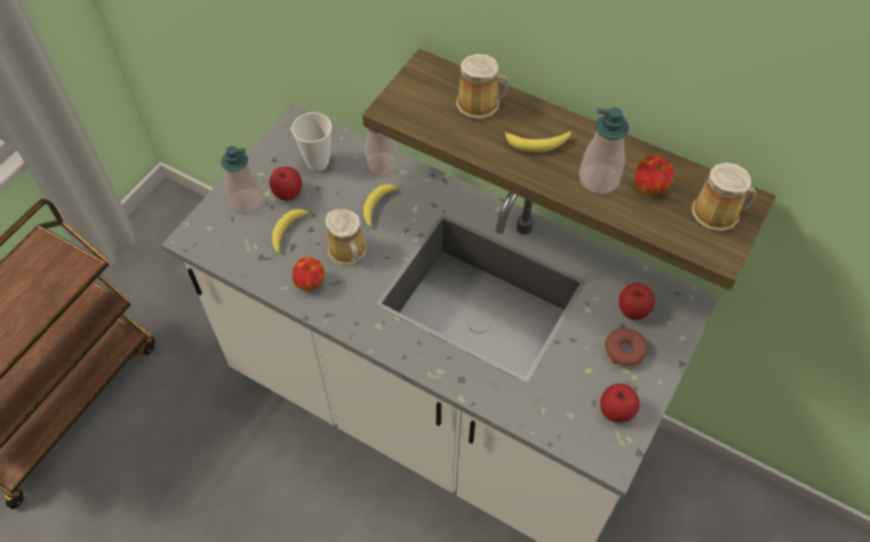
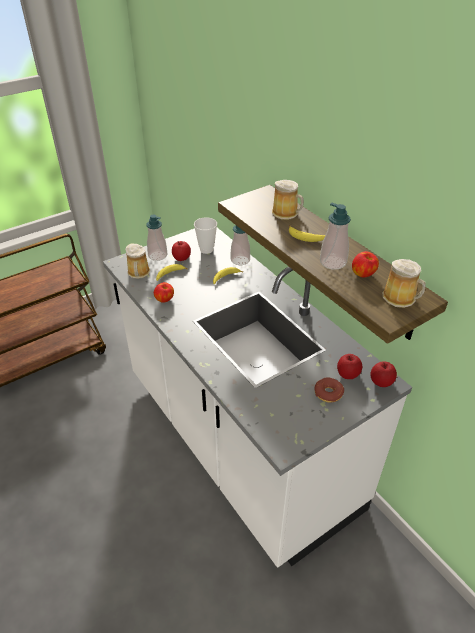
camera: 25 degrees right, 15 degrees down
(348, 251) = (195, 292): mug -> mug (138, 273)
(616, 410) = (303, 422): apple -> apple (381, 382)

